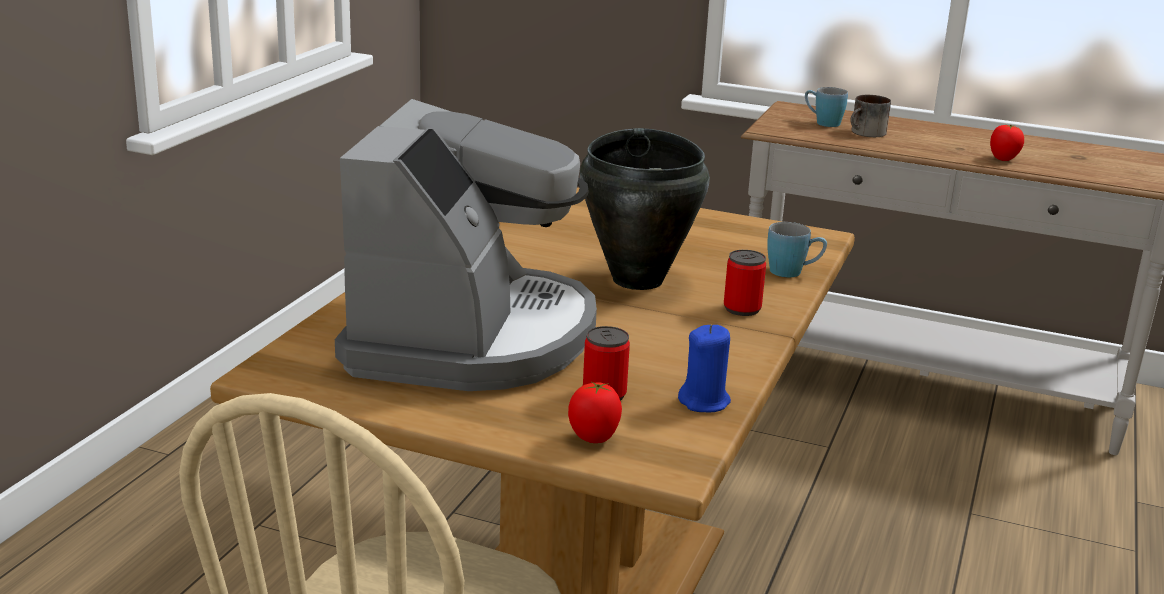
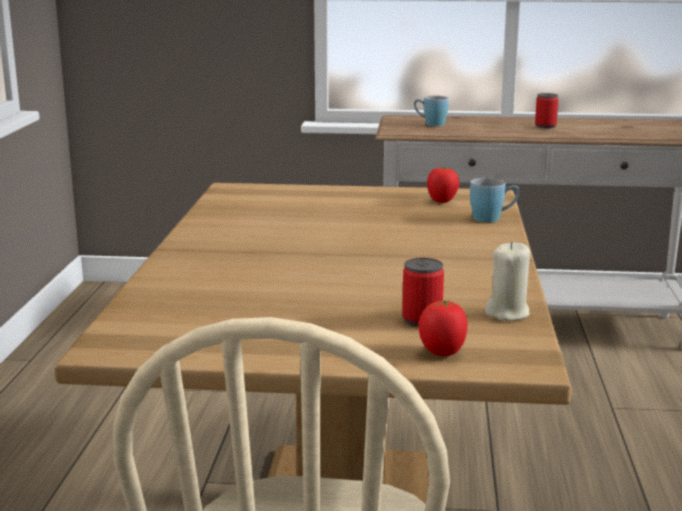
camera: 15 degrees left, 5 degrees down
(471, 337) = (272, 295): coffee machine -> none
(638, 279) = (377, 237): black cooking pot -> none
(704, 402) = (507, 313): blue candle -> beige candle
(742, 309) = (477, 246): can -> can (545, 126)
(866, 133) = (468, 127): mug -> none
(1003, 159) = (579, 133): tomato -> tomato (441, 202)

